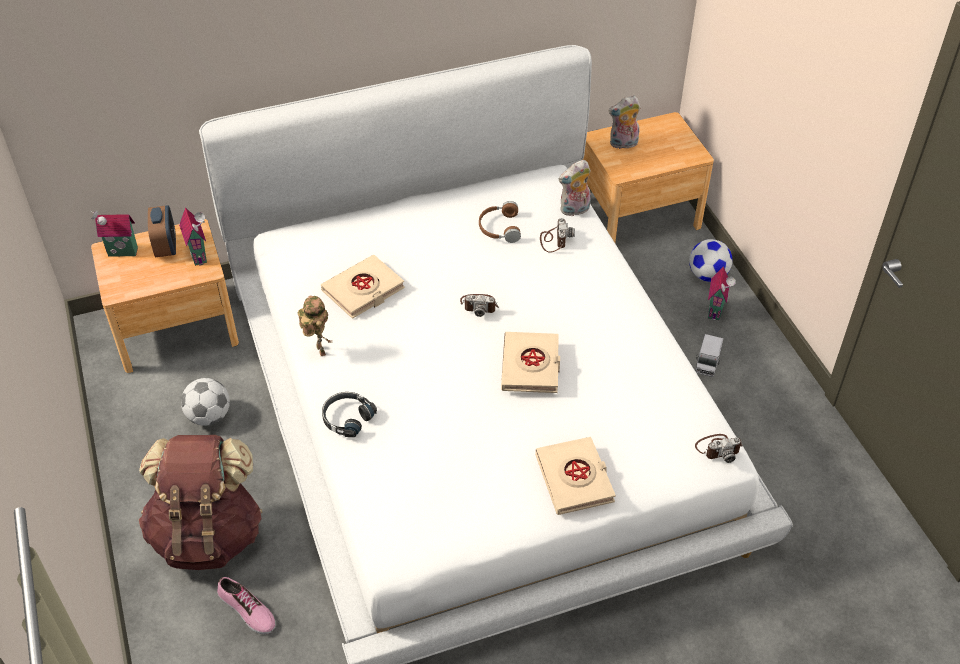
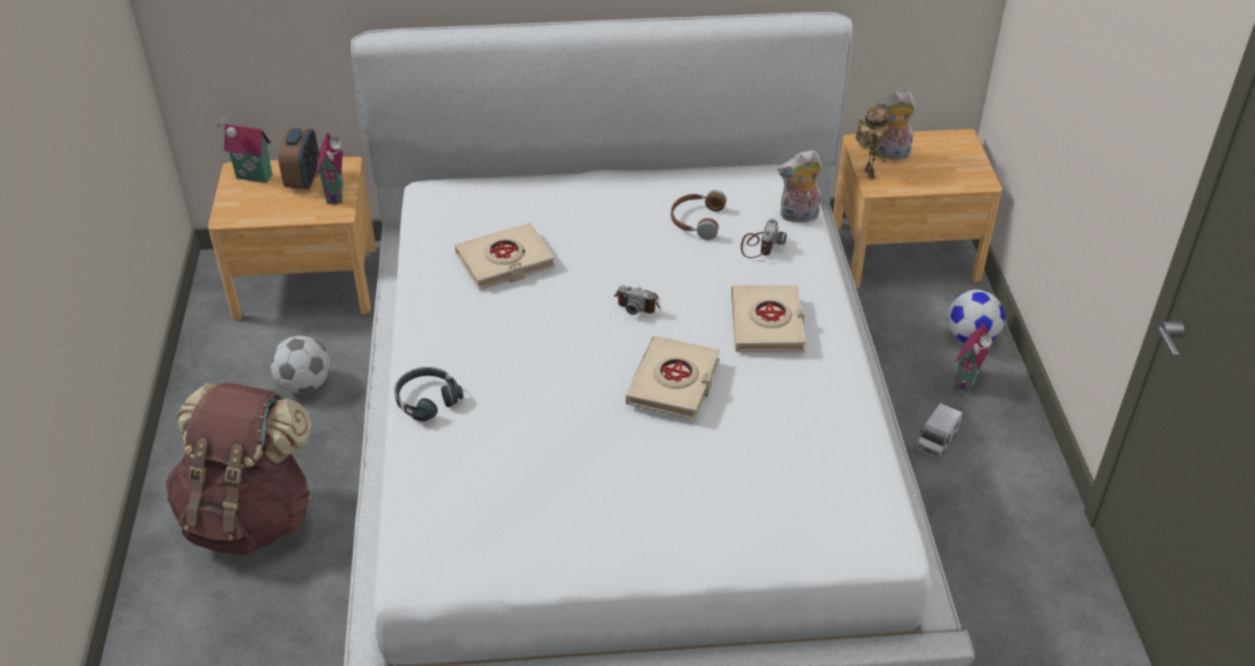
camera: 15 degrees right, 5 degrees down
(246, 610) = (259, 613): shoe -> none
(318, 350) = (425, 318): toy robot -> toy robot (867, 174)
(574, 479) = (679, 527): beige book -> beige book (767, 324)
(718, 448) = (883, 529): camera -> none

